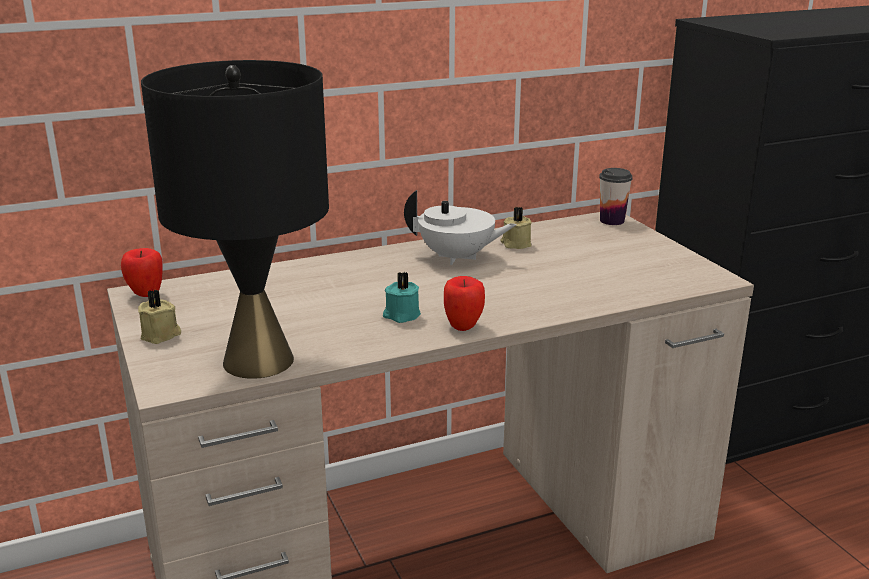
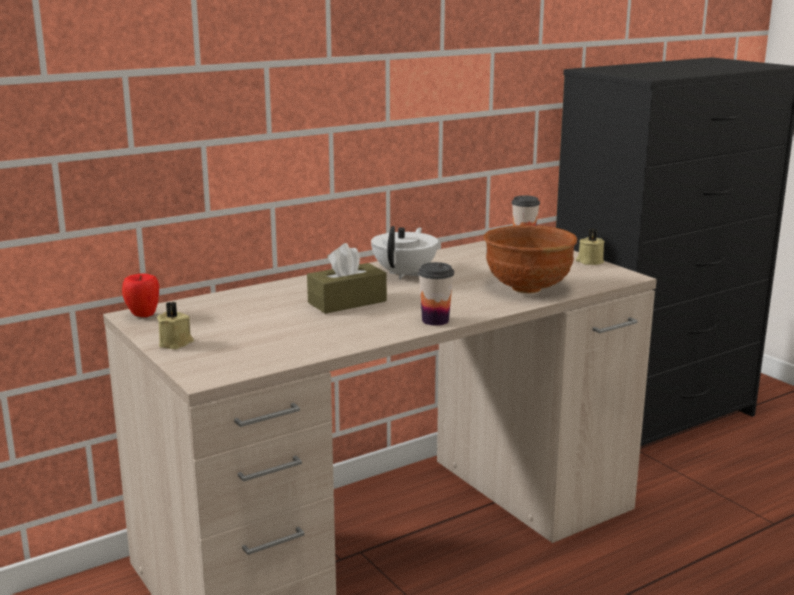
camera: 10 degrees left, 5 degrees down
(258, 361) = (273, 355): black table lamp -> none
(374, 292) = (347, 302): none -> brown tissue box
(401, 315) = (378, 316): turquoise candle -> none
(457, 257) = (405, 274): white teapot -> white teapot turned 75 degrees counterclockwise
(463, 326) = (435, 320): apple -> cup
(515, 244) = (450, 262): beige candle -> beige candle (589, 261)
(591, 288) = (528, 288): none -> brown bowl

